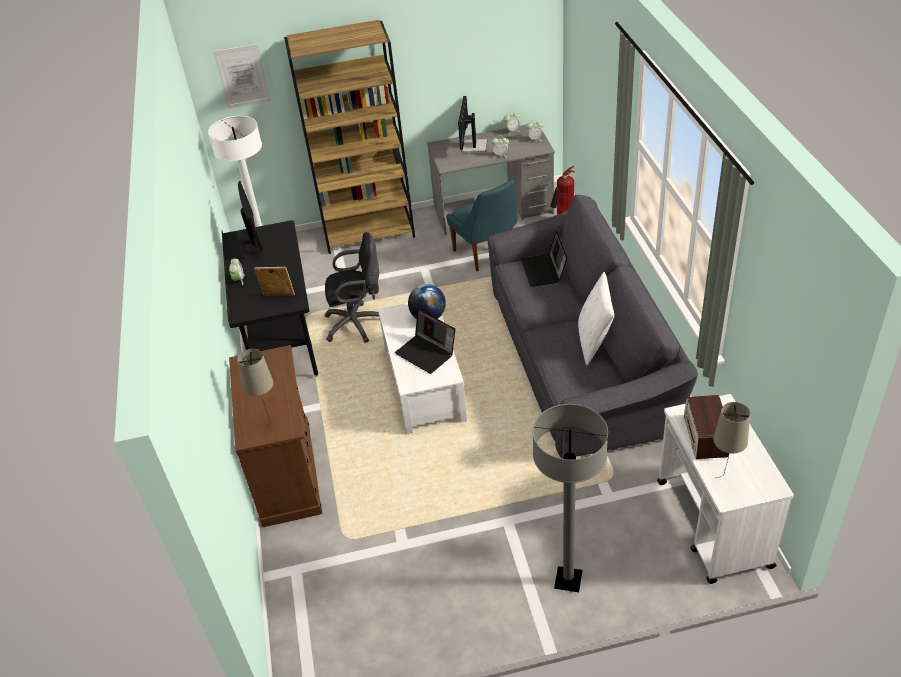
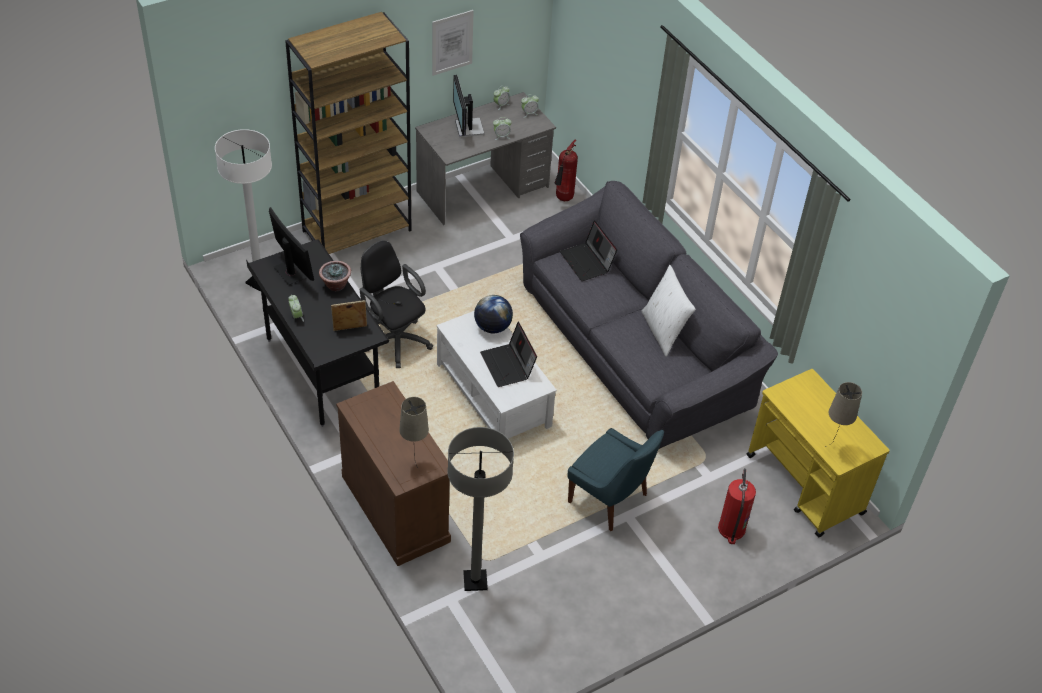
camera: 25 degrees left, 5 degrees up
(242, 76) = (236, 84): picture -> picture (452, 42)
(286, 258) = (335, 285): none -> potted plant
(358, 324) = (394, 339): black office chair -> black office chair turned 105 degrees counterclockwise
(427, 353) = (508, 366): laptop -> laptop turned 45 degrees clockwise
(486, 253) = (496, 241): blue chair -> blue chair (610, 500)
(568, 580) = (701, 558): grey floor lamp -> grey floor lamp (475, 581)
(613, 556) = (731, 529): none -> fire extinguisher
(705, 436) = (805, 411): radio -> none
(713, 524) = (805, 485): white cart -> yellow cart

